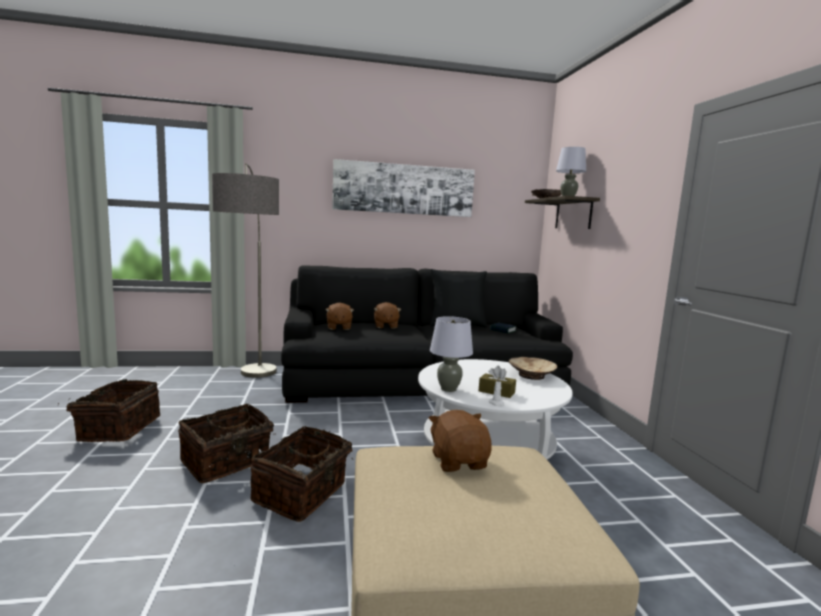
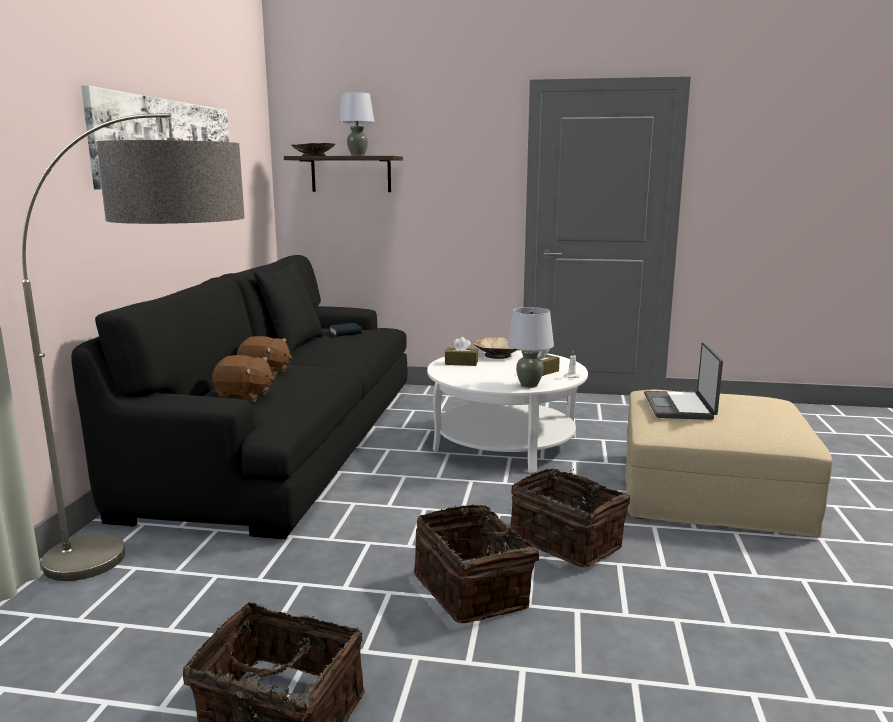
camera: 70 degrees left, 5 degrees up
(459, 461) = (680, 407): brown plush toy -> laptop
(488, 366) = (461, 363): none -> brown tissue box

